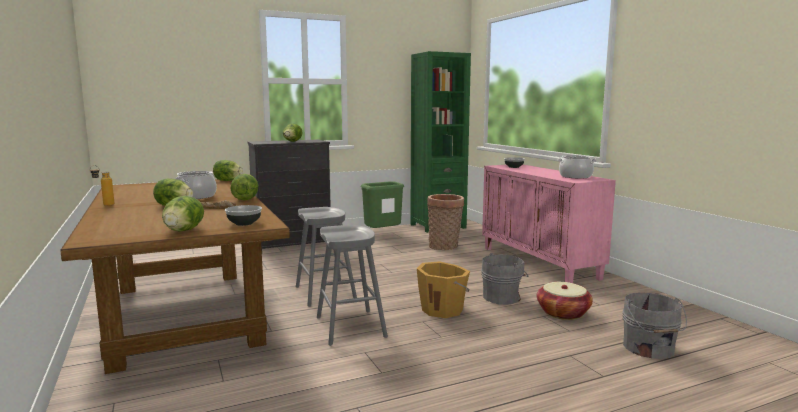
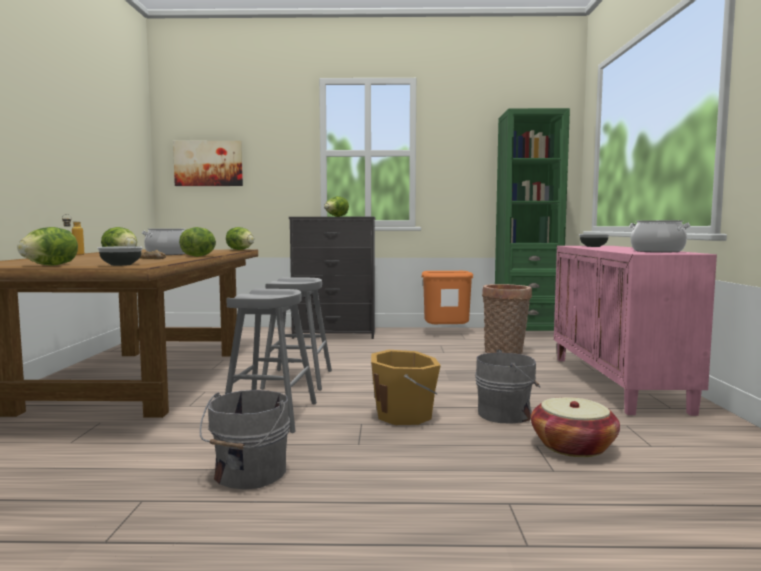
camera: 25 degrees right, 5 degrees down
(148, 88) = (208, 163): none -> picture
(382, 234) = (446, 334): green trash can -> orange trash can
(649, 349) = (666, 524): grey bucket -> grey bucket (248, 474)

